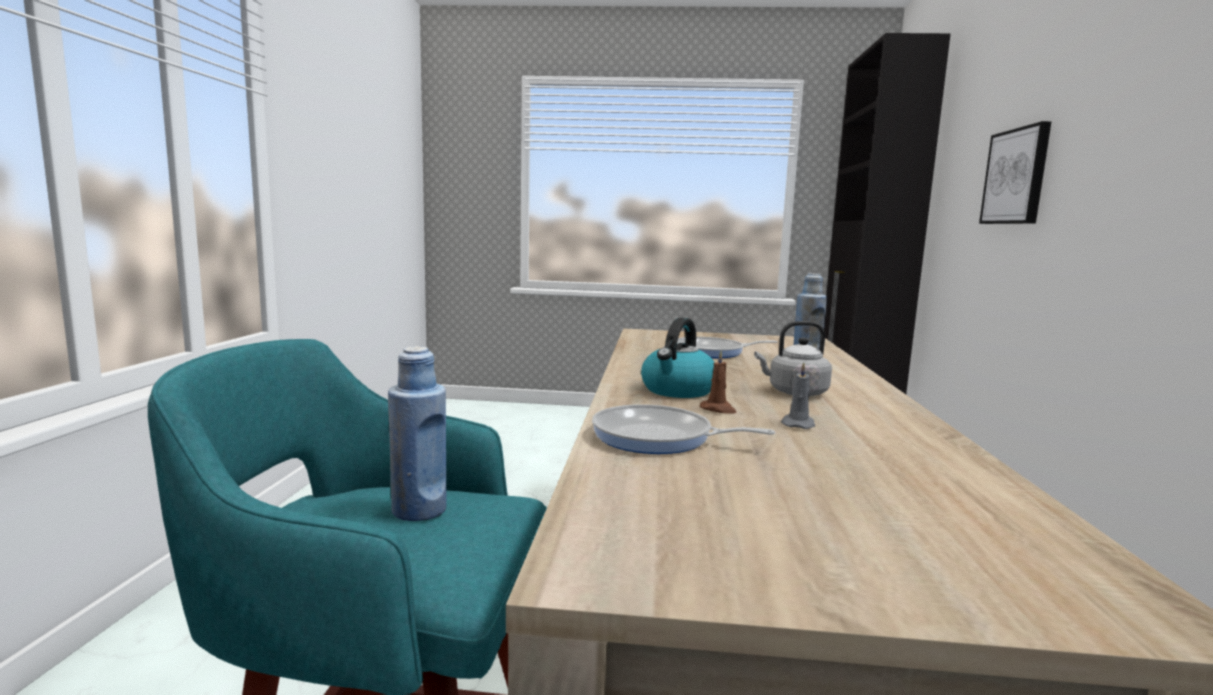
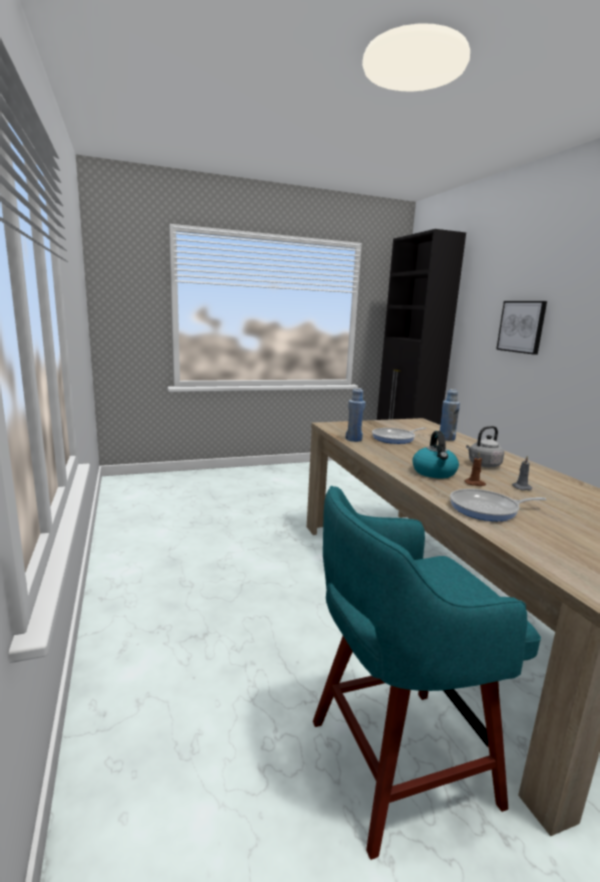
camera: 25 degrees left, 5 degrees up
(419, 510) = (429, 578): blue bottle -> blue bottle (353, 439)

